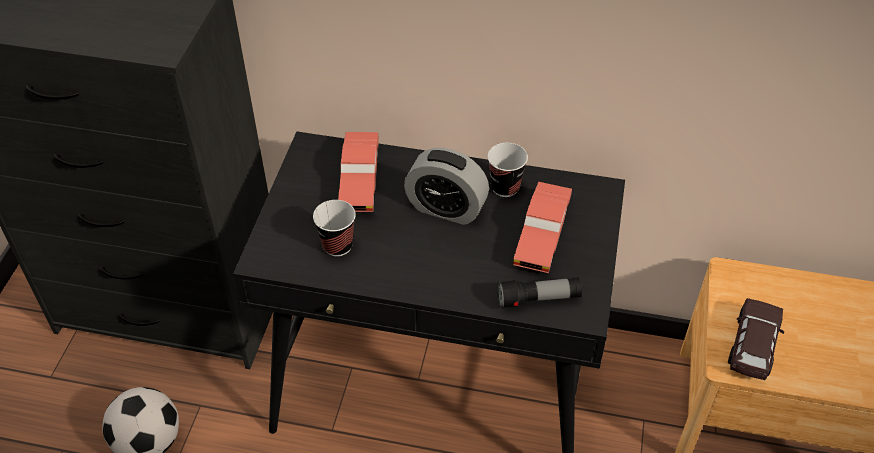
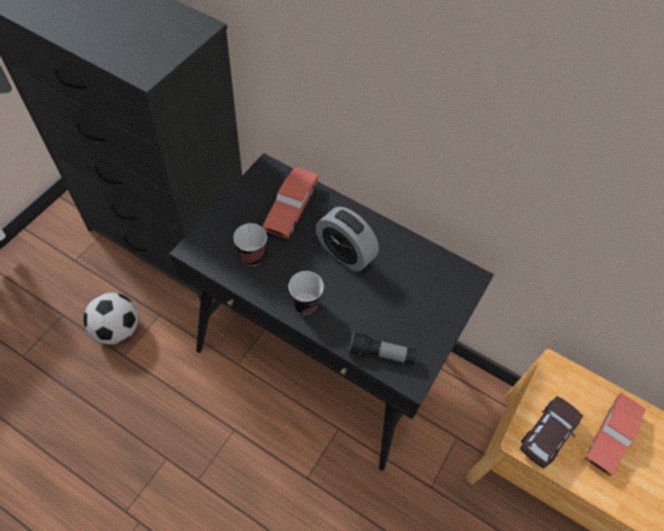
camera: 15 degrees right, 10 degrees up
(505, 187) = (397, 250): cup -> cup (305, 304)
(541, 235) = (407, 300): red toy car -> red toy car (610, 436)

